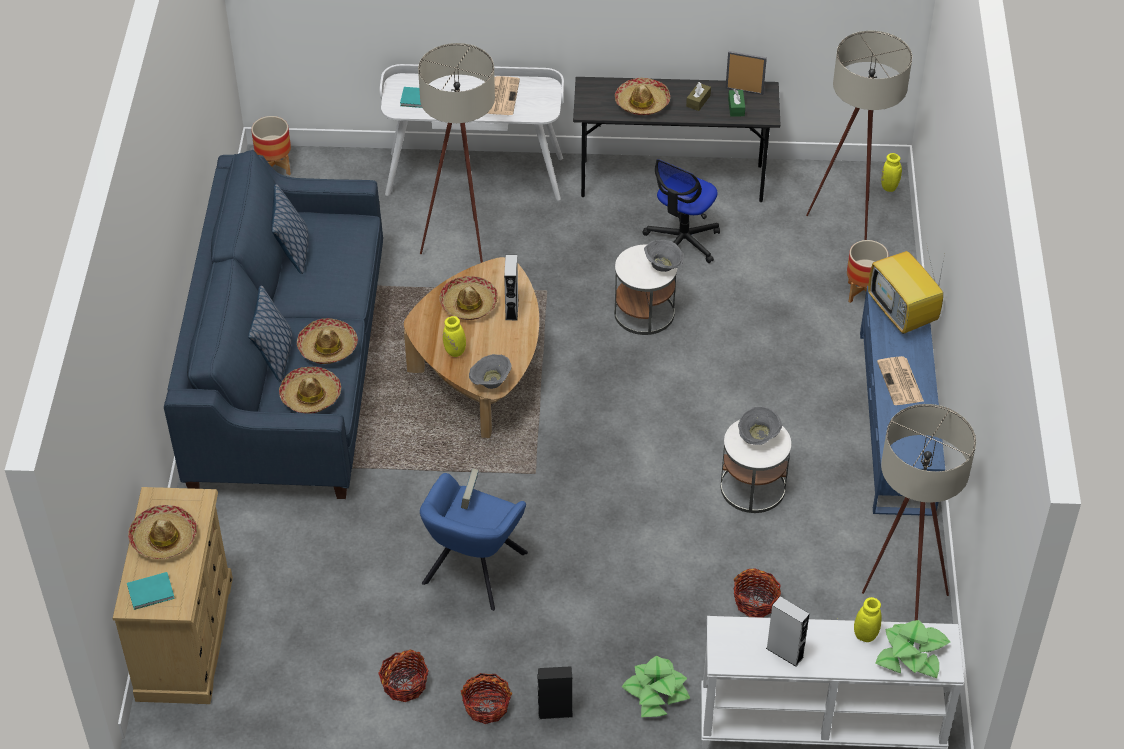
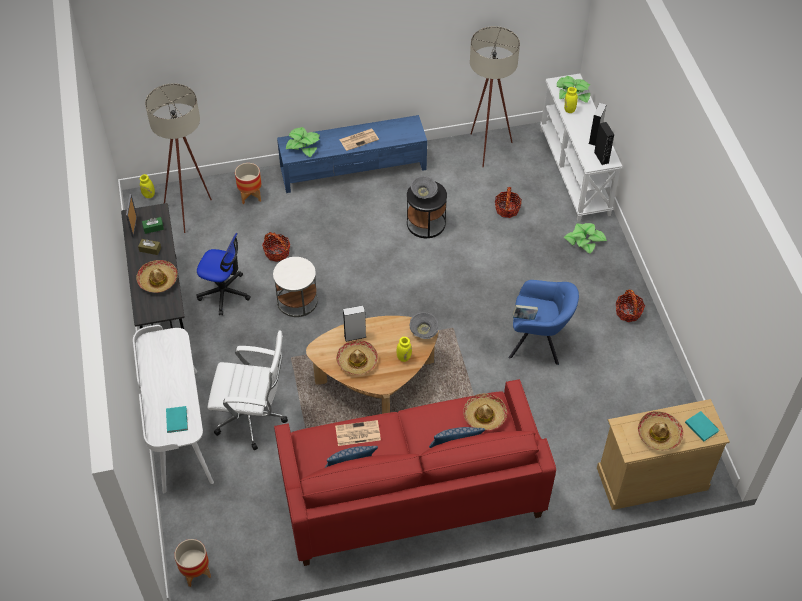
camera: 105 degrees left, 5 degrees up
(289, 371) = (411, 491): blue sofa -> red sofa
(328, 347) = (437, 418): hat -> none
(404, 684) = (632, 354): basket -> basket (277, 252)
(463, 242) = (254, 418): beige floor lamp -> white office chair
(502, 96) = (163, 367): newspaper -> newspaper (357, 433)
(555, 712) = (617, 281): black speaker -> black speaker (601, 157)
(663, 266) = (292, 263): grey bowl -> none
(753, 488) = (426, 223): white side table -> black side table
(903, 314) = (303, 144): television -> potted plant

